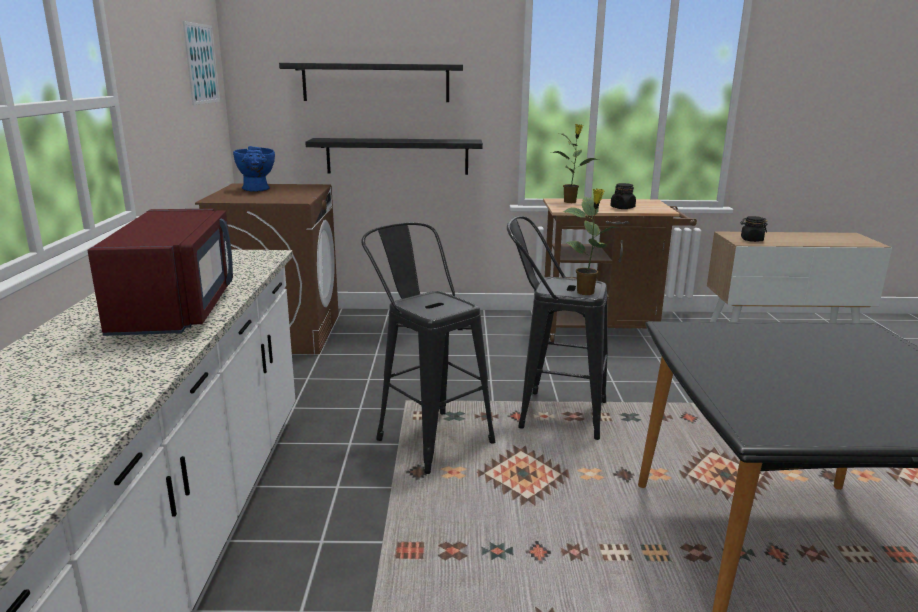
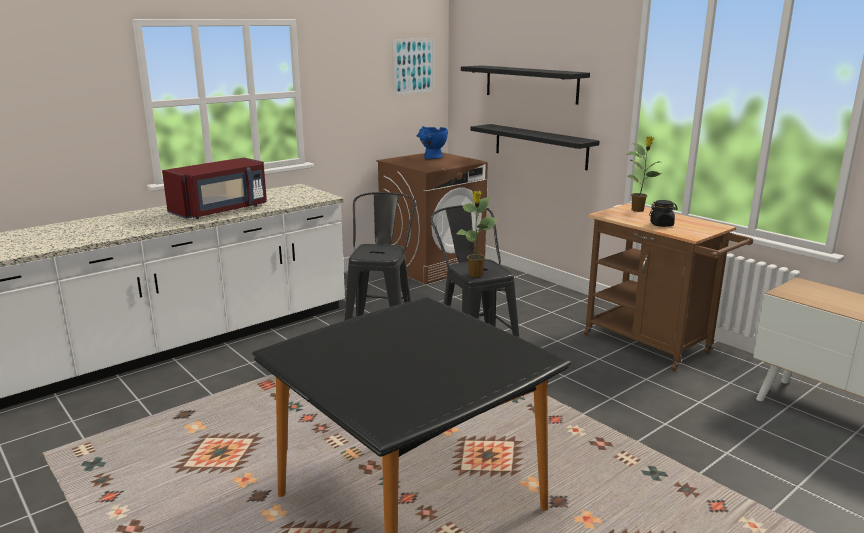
camera: 50 degrees right, 0 degrees up
(751, 240) = (805, 294): black jar -> none

